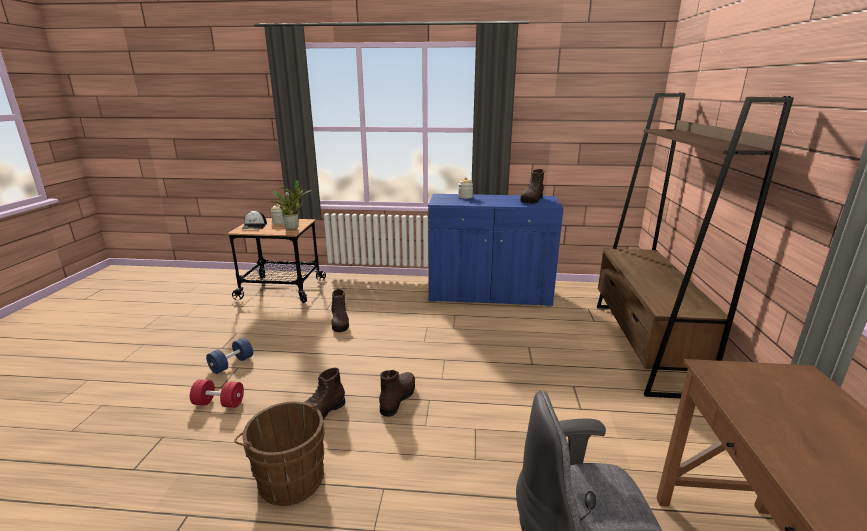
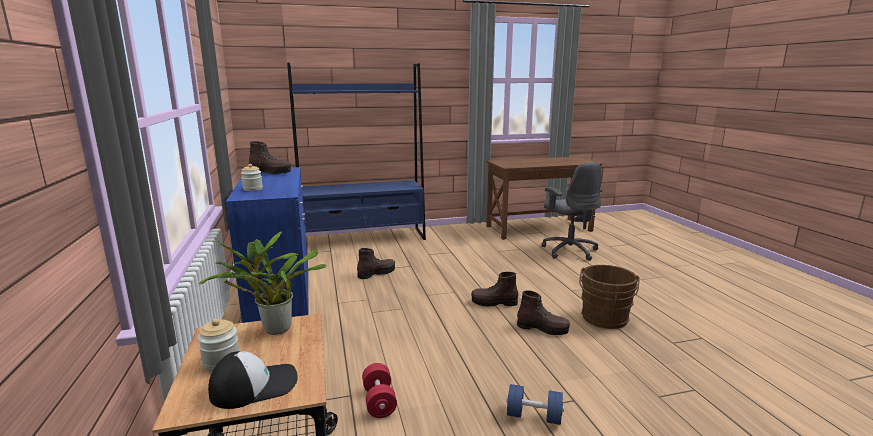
camera: 110 degrees left, 5 degrees down
(219, 403) = (591, 387): red dumbbell -> red dumbbell (379, 401)
(340, 323) = (388, 368): brown boot -> brown boot (376, 273)
(644, 345) = (364, 238): brown bookcase -> blue bookcase

